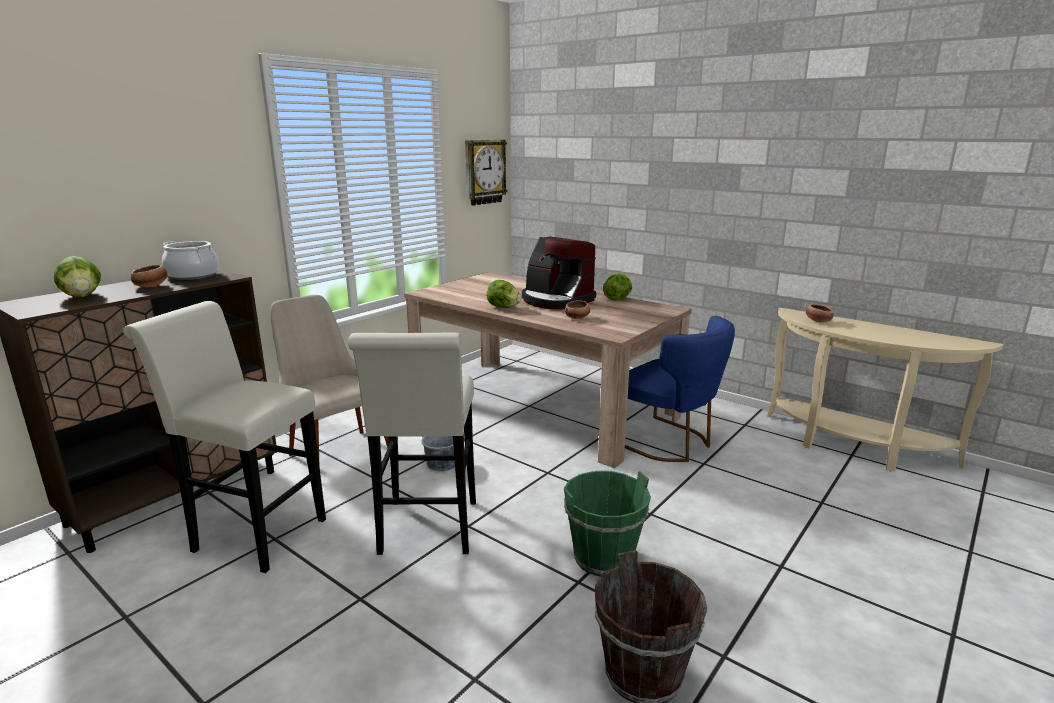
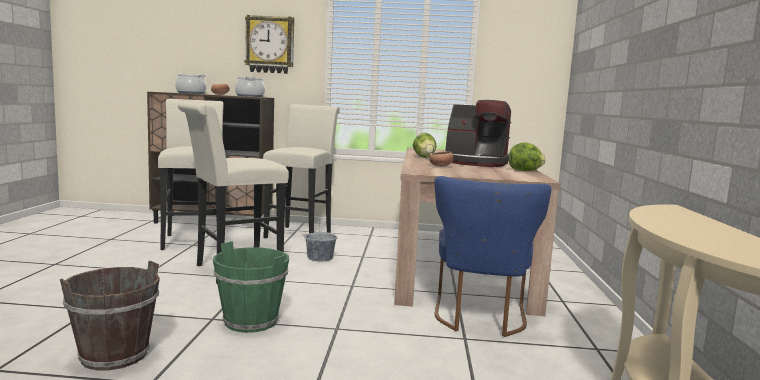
camera: 55 degrees right, 10 degrees down
(82, 296) = (191, 93): lettuce -> cooking pot
(333, 448) = (300, 234): beige chair -> white stool
(484, 172) = (530, 65): wall clock -> wall clock (270, 45)
(556, 300) = (475, 163): coffee machine -> coffee machine turned 75 degrees counterclockwise
(817, 321) = (661, 214): bowl -> none

